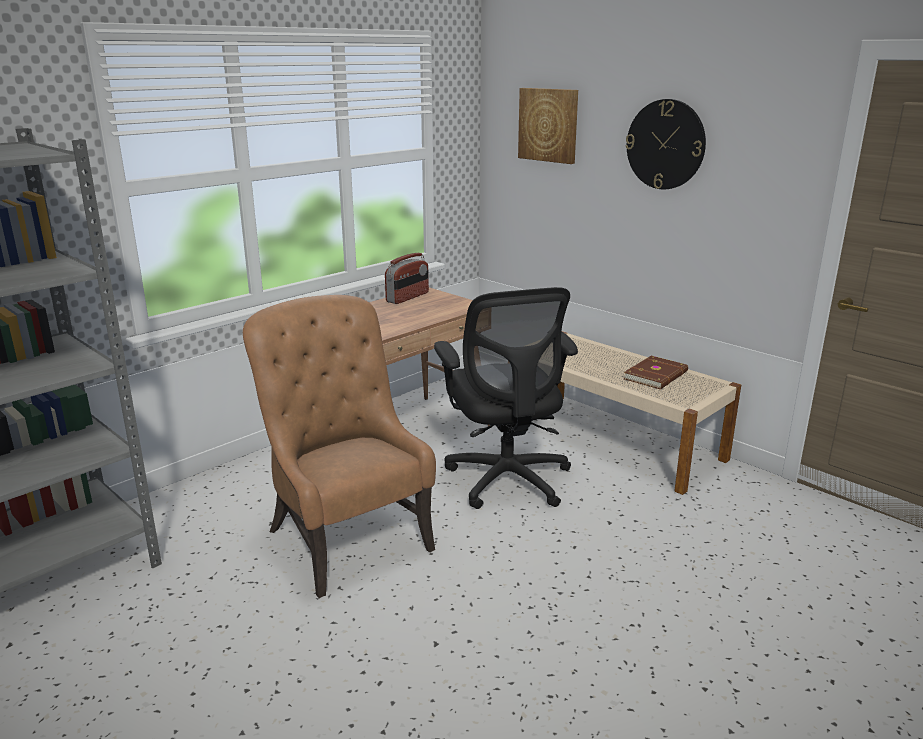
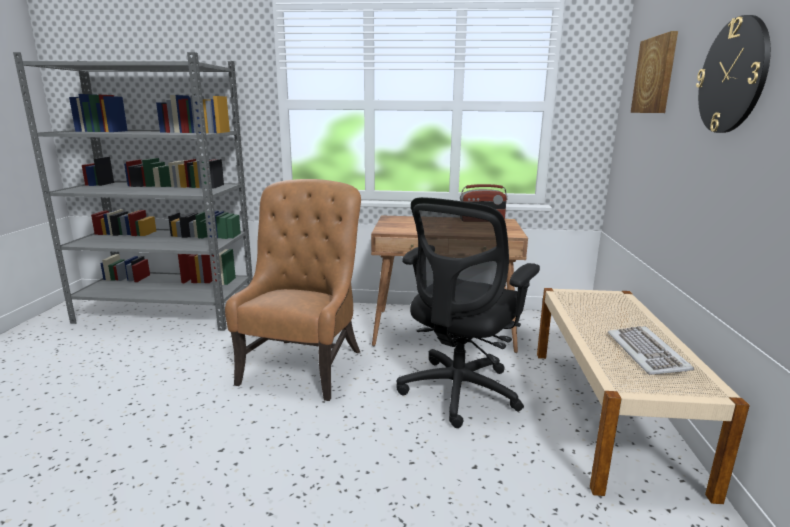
camera: 50 degrees right, 5 degrees down
(657, 375) = (647, 353): brown book -> keyboard

